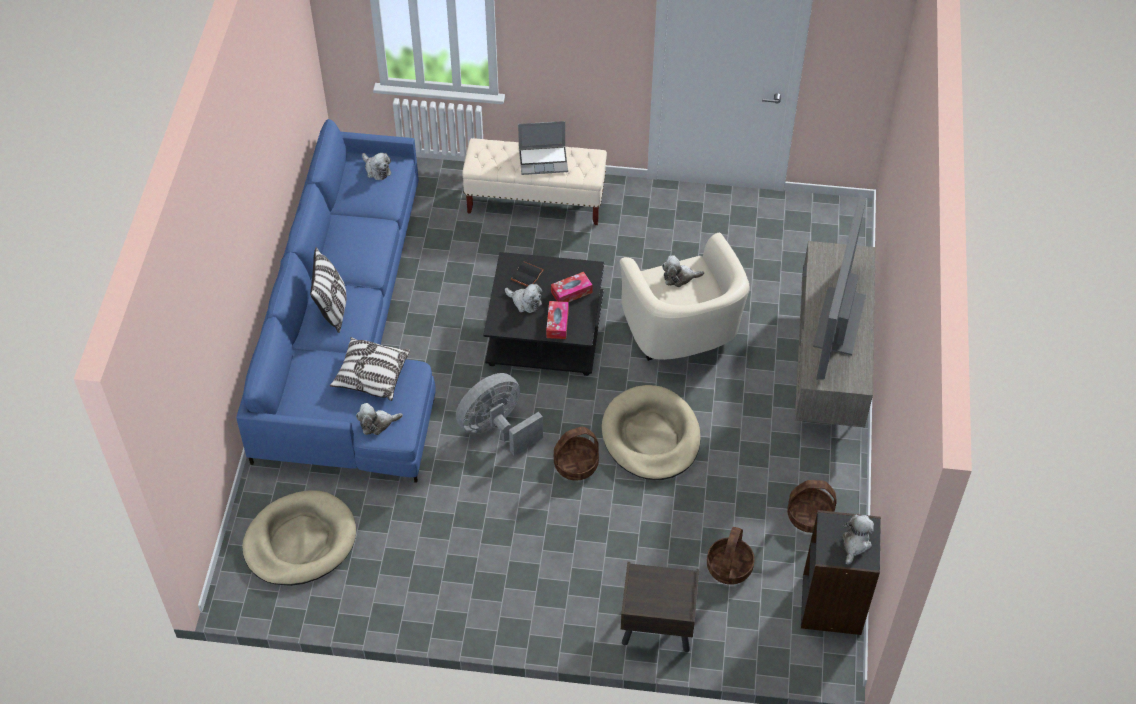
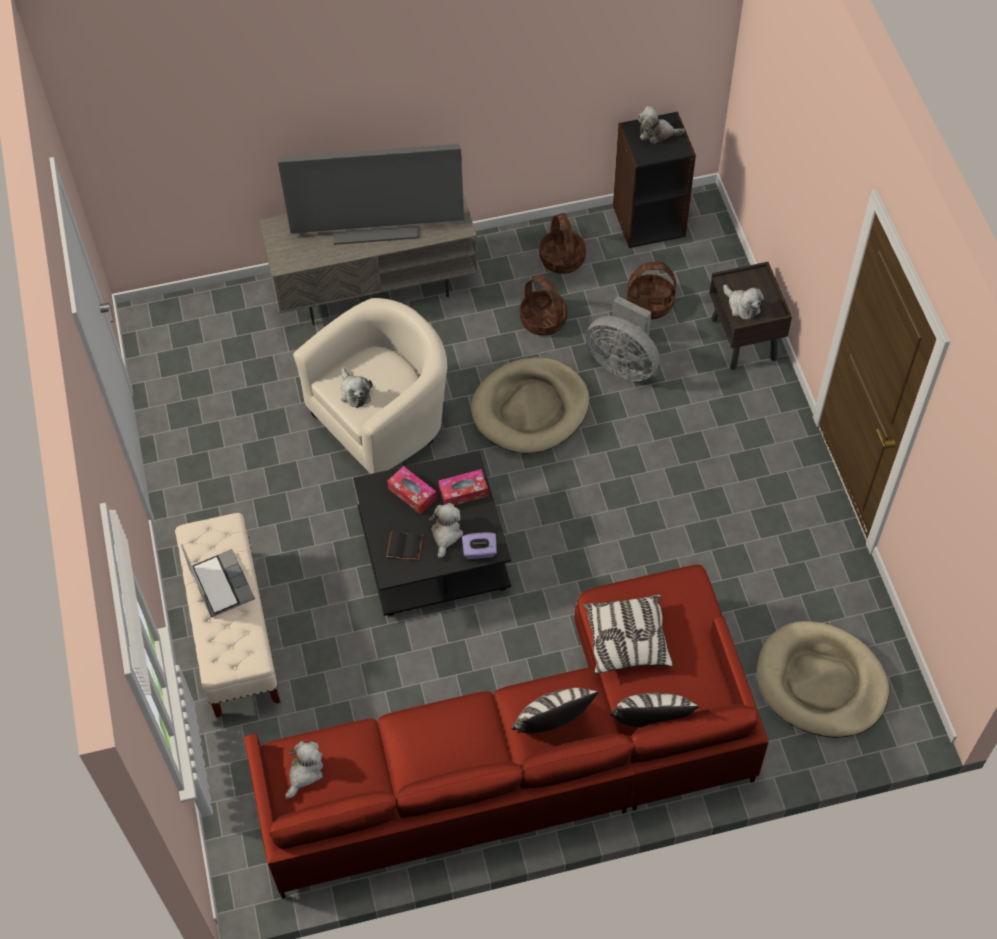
camera: 110 degrees left, 5 degrees up
(300, 367) = (651, 723): none -> pillow
(348, 336) = (528, 757): blue sofa -> red sofa
(377, 423) = (688, 608): plush toy -> plush toy (742, 306)
(497, 429) = (587, 550): grey fan -> grey fan (623, 363)
(499, 317) = (479, 551): none -> purple tissue box
(575, 464) = (597, 462): basket -> basket (543, 319)

